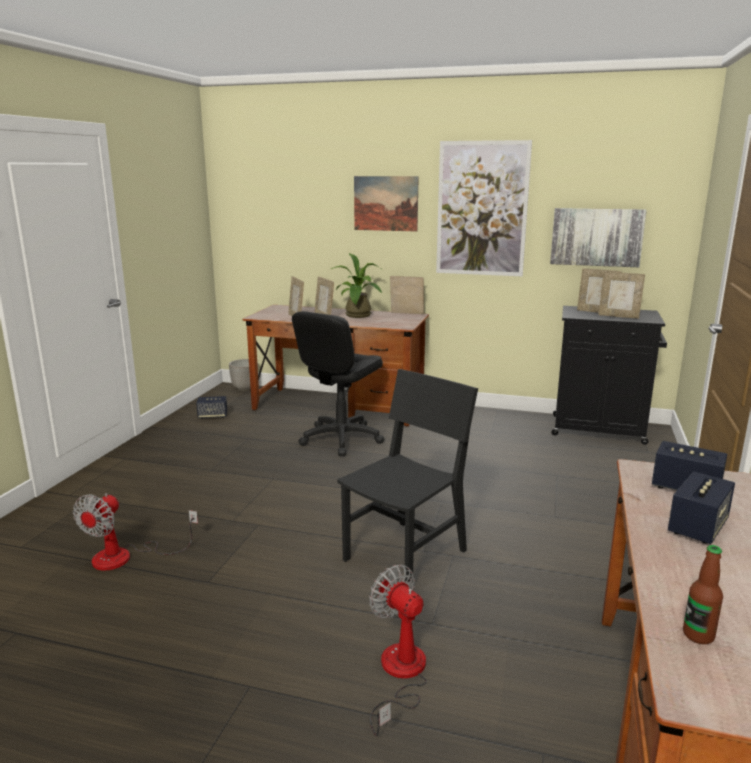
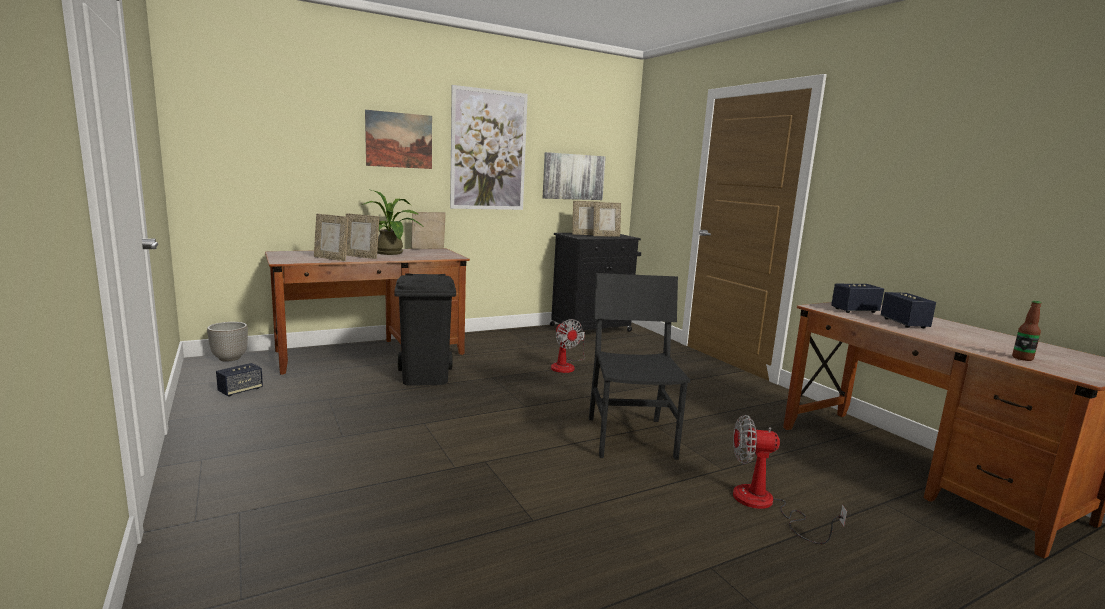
camera: 45 degrees left, 5 degrees down
(126, 557) = (409, 541): fan -> fan (566, 366)
(341, 438) = (424, 376): black office chair -> black trash can

